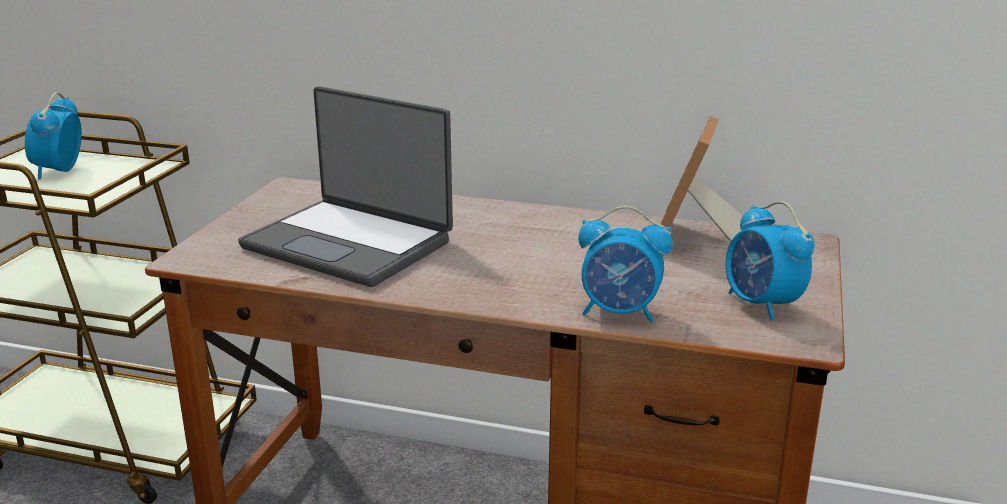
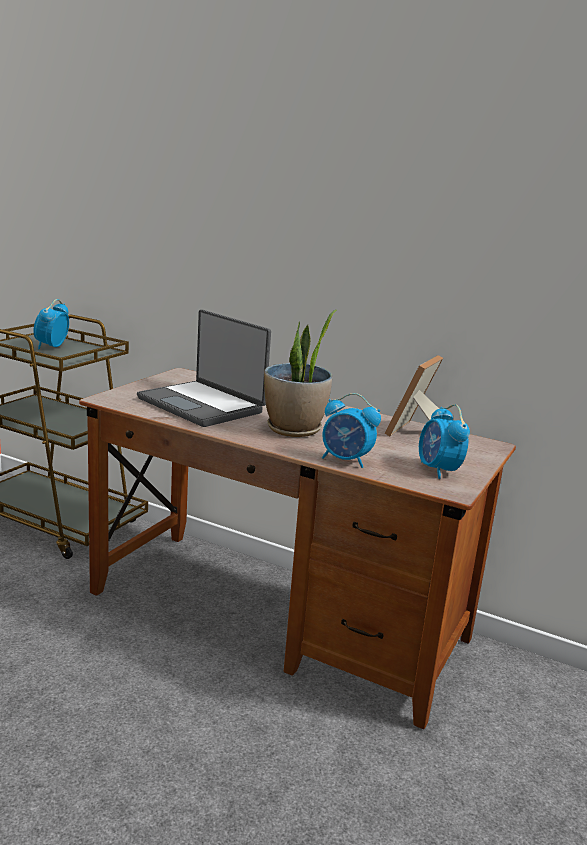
camera: 10 degrees right, 5 degrees down
(513, 266) = (294, 429): none -> potted plant

